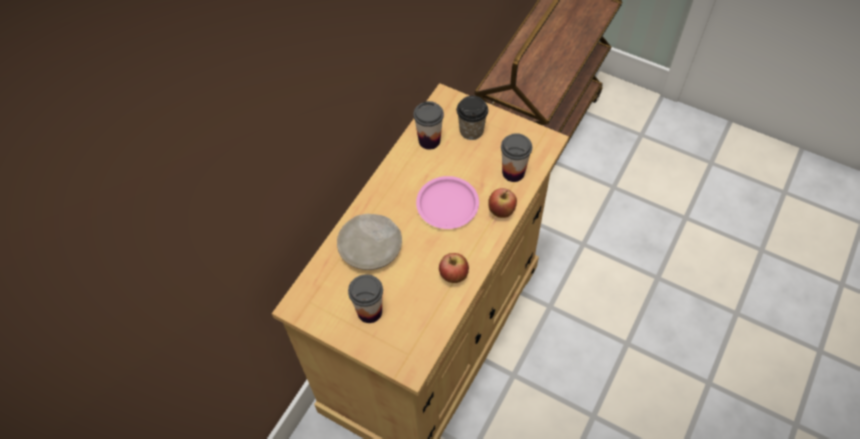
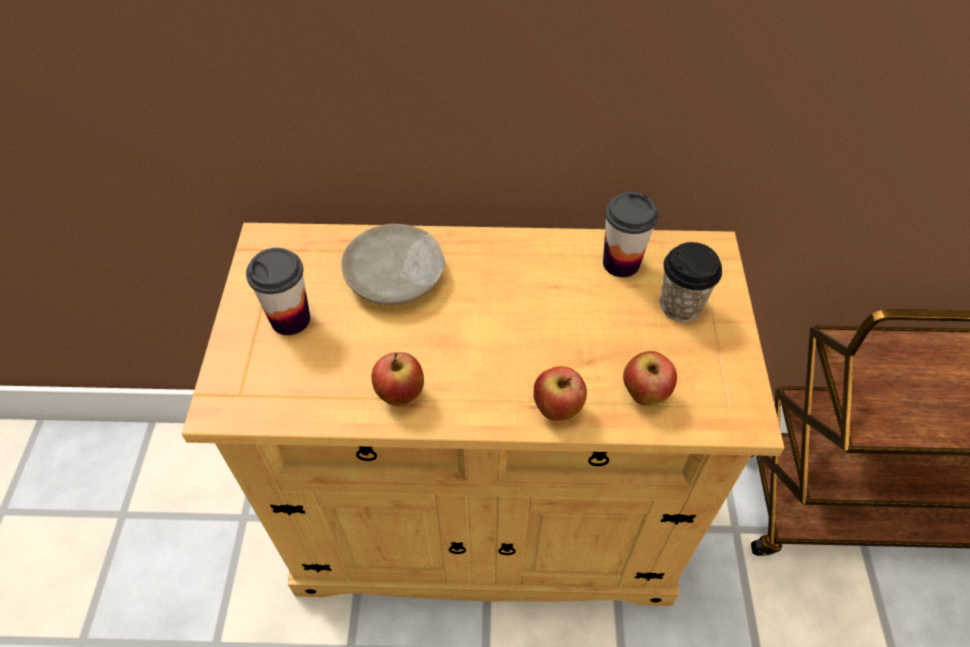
camera: 60 degrees right, 5 degrees down
(448, 205) = (522, 334): pink plate -> none
(513, 172) = (644, 394): cup -> apple

